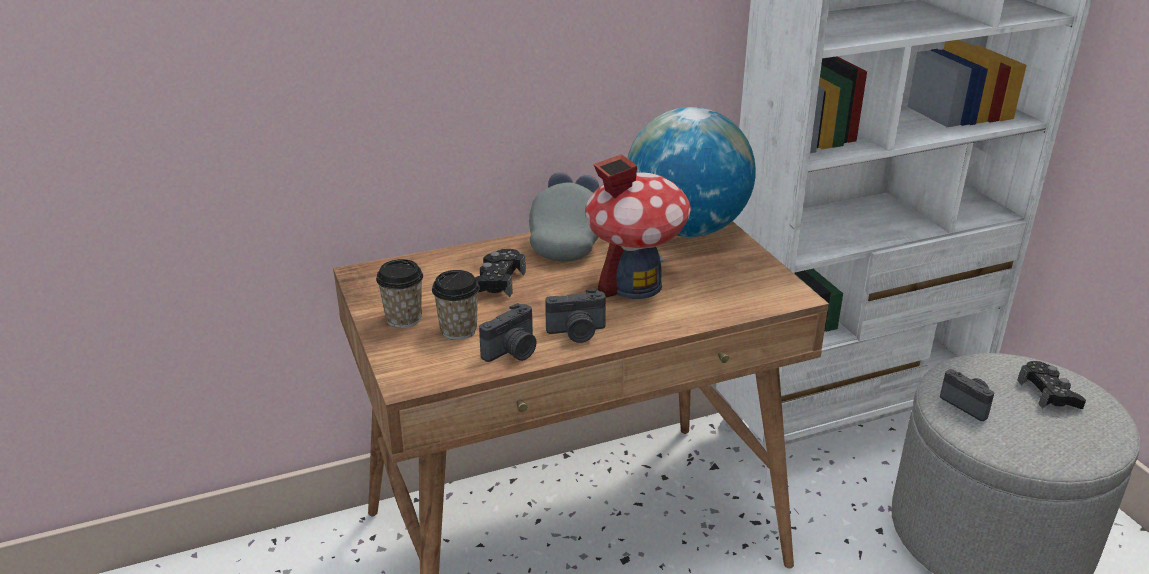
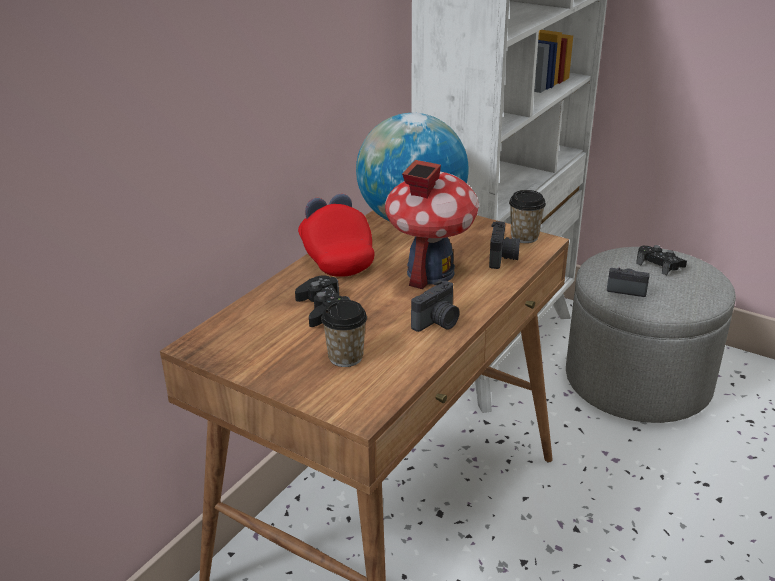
camera: 35 degrees left, 0 degrees up
(404, 318) = (287, 367): cup -> cup (524, 237)
(513, 352) = (411, 356): camera -> camera (503, 258)
(568, 240) = (336, 257): grey cap -> red cap

